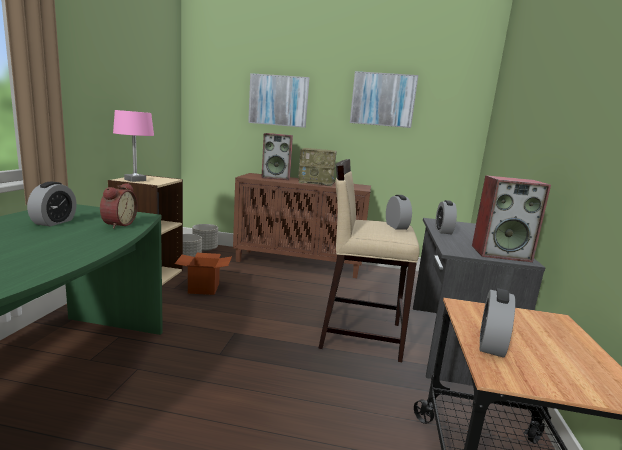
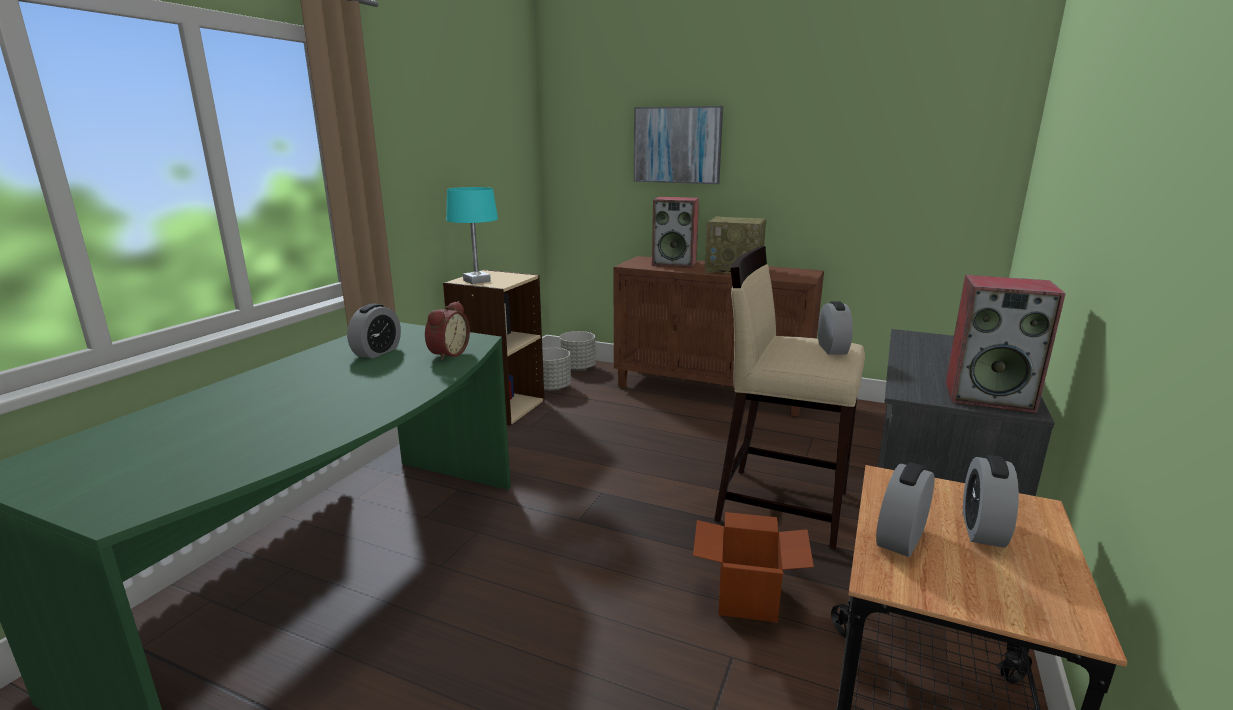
camera: 15 degrees right, 5 degrees up
(135, 180) = (476, 281): pink table lamp -> turquoise table lamp
(204, 288) = (569, 427): cardboard box -> cardboard box (747, 598)
(383, 99) = (842, 132): picture -> none
(443, 231) = (912, 354): alarm clock -> alarm clock (982, 529)

